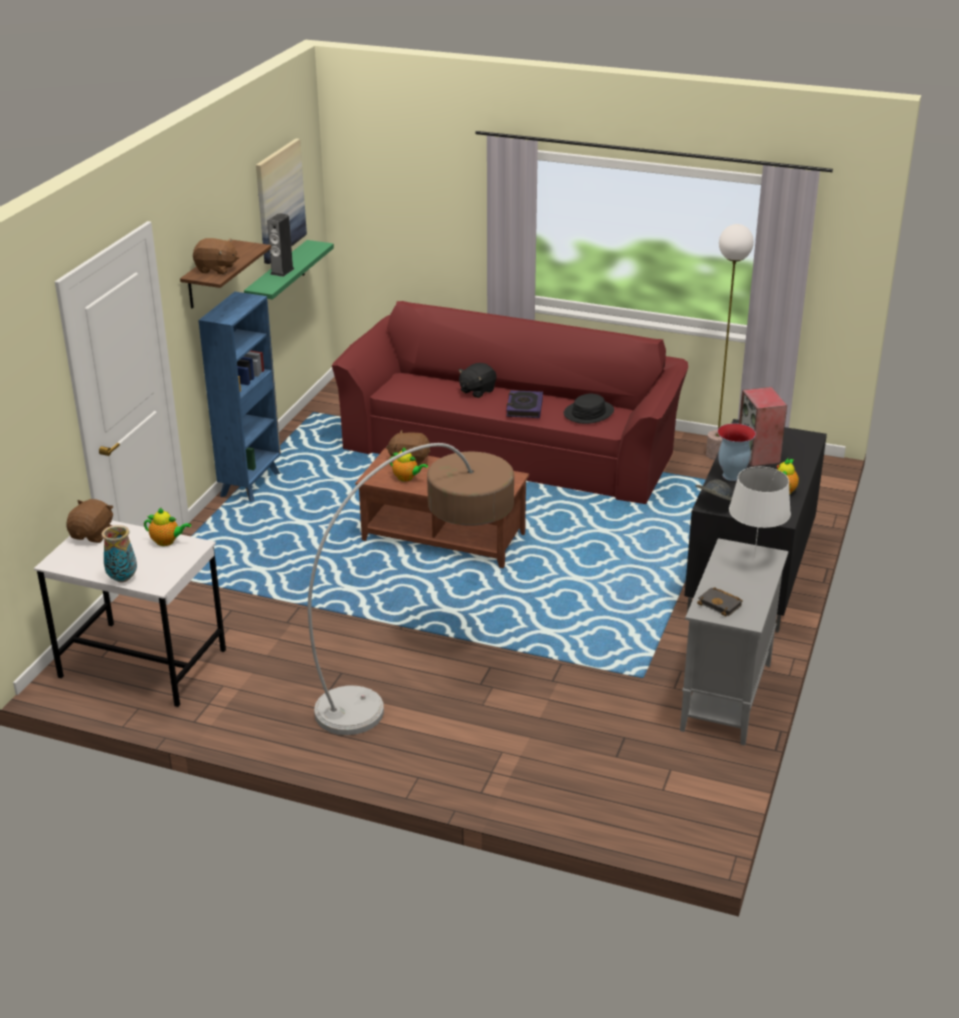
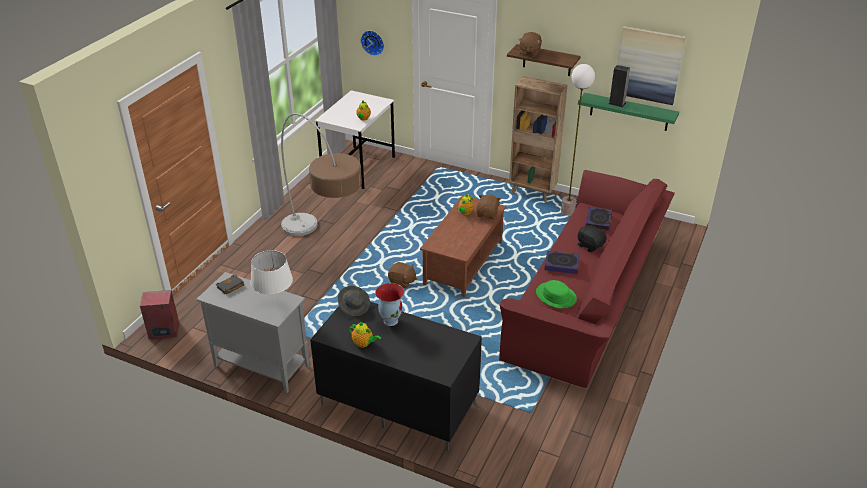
camera: 95 degrees right, 5 degrees up
(26, 446) = (373, 42): none -> wall clock
(93, 534) = (376, 101): brown plush toy -> brown plush toy (402, 282)
(123, 578) = (334, 110): vase -> none
(251, 484) = (532, 192): blue bookcase -> brown bookcase
(419, 384) = (598, 221): none -> book
(589, 413) = (556, 296): black hat -> green hat
(716, 455) = (581, 415): floor lamp -> floor lamp (567, 212)
(759, 455) = (419, 340): speaker -> speaker (163, 331)

